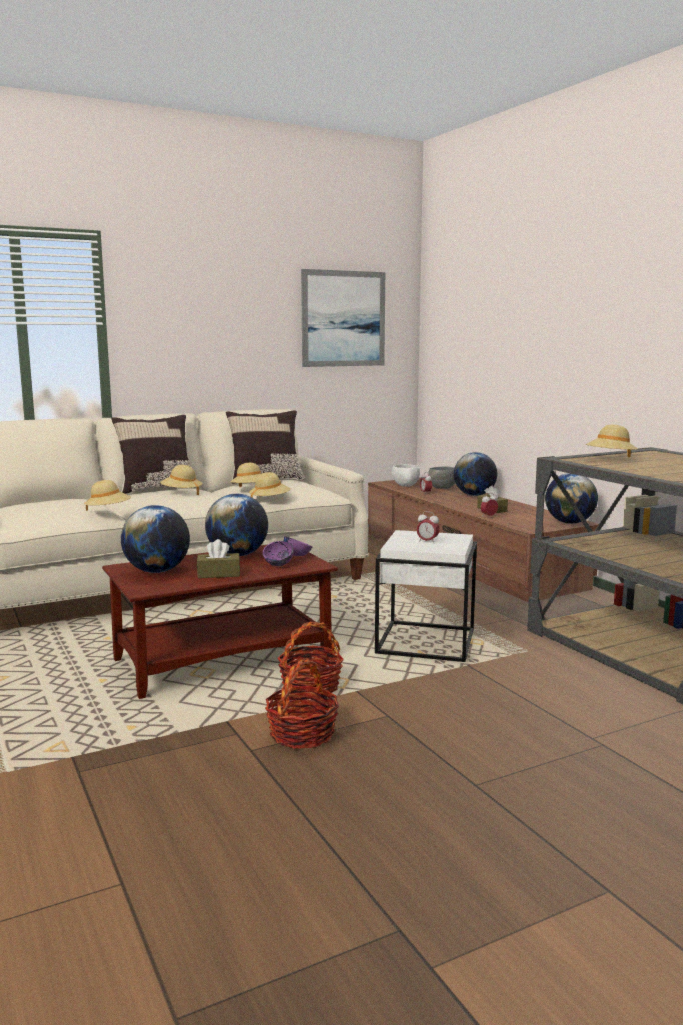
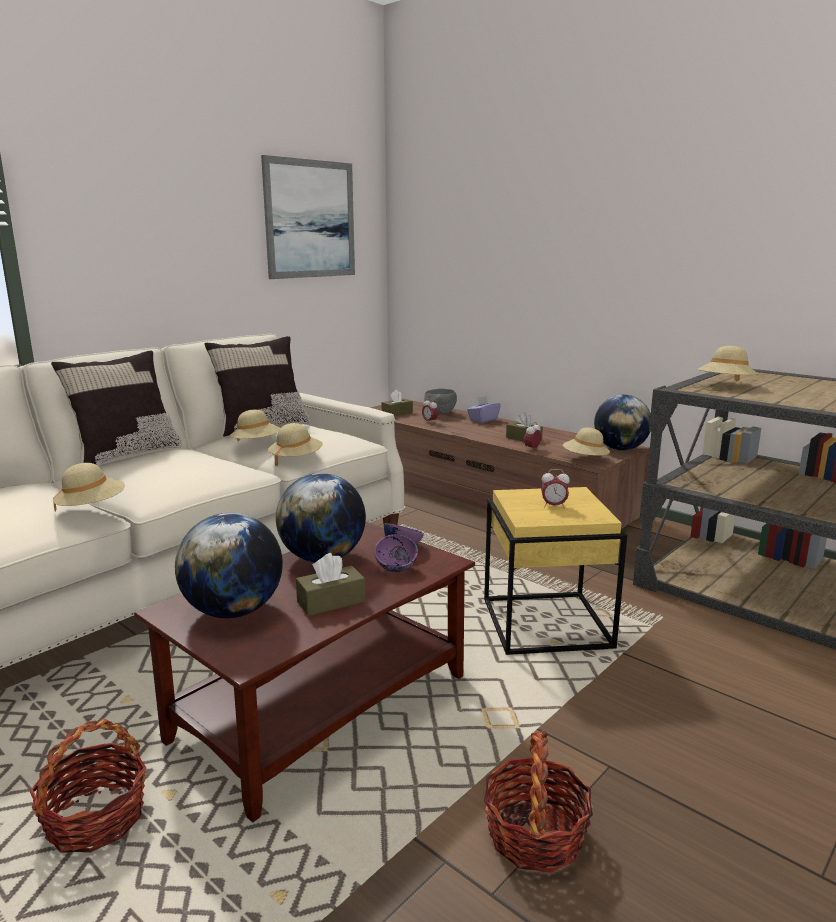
camera: 20 degrees left, 5 degrees up
(181, 493) = (173, 461): beige hat -> beige hat (585, 459)
(310, 687) = (474, 734): basket -> basket (95, 819)
(405, 486) = (397, 413): white bowl -> brown tissue box
(427, 642) = (547, 623): white side table -> yellow side table
(474, 495) = (483, 420): globe -> purple tissue box

